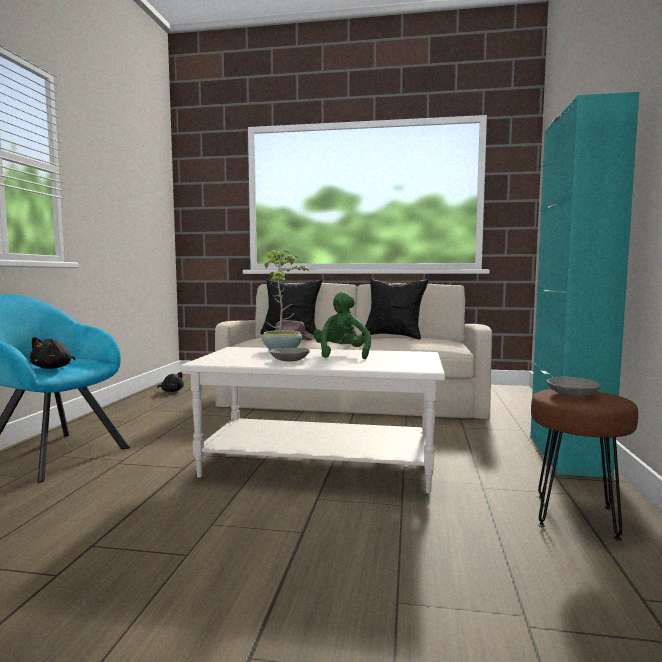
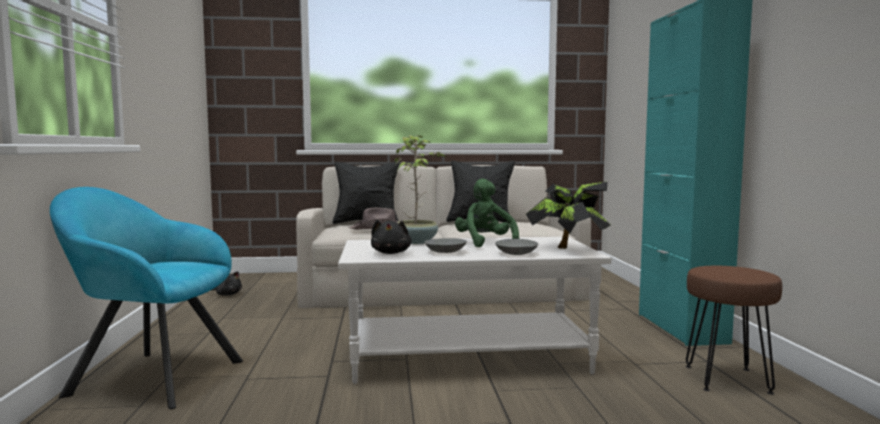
camera: 15 degrees left, 0 degrees up
(54, 368) = (168, 273): black plush toy -> black plush toy (391, 253)
(412, 363) = (568, 249): none -> potted plant
(572, 394) = (724, 270): grey bowl -> grey bowl (516, 253)

